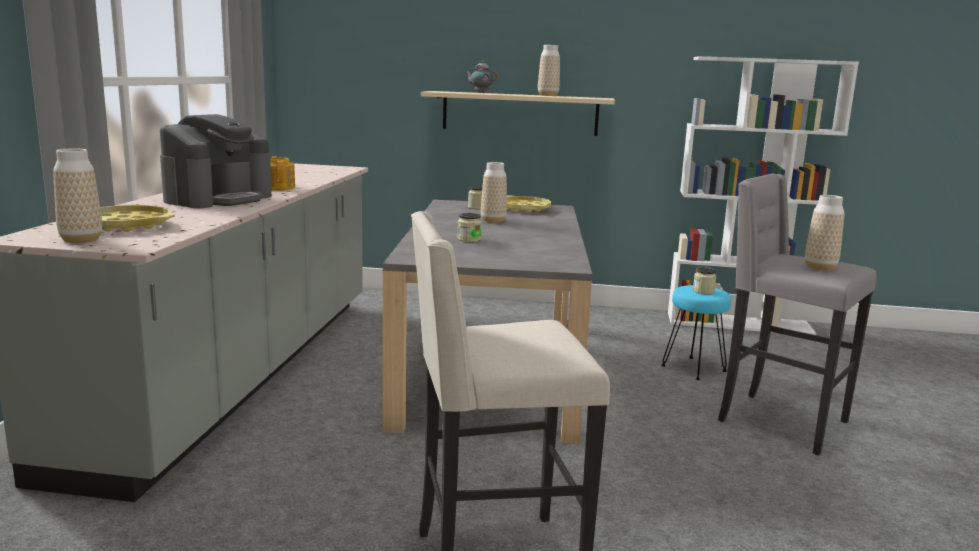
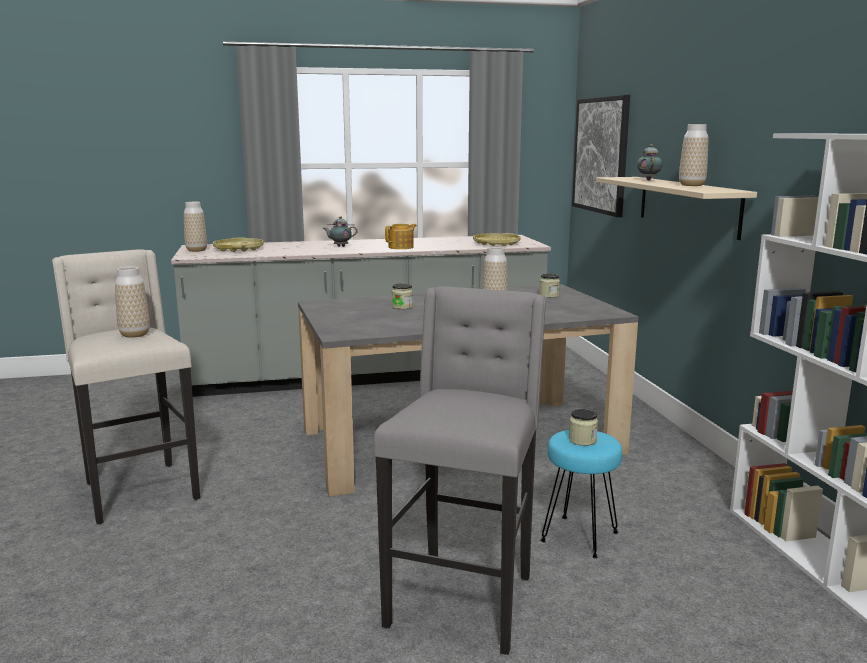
camera: 70 degrees right, 0 degrees up
(218, 198) = (340, 246): coffee machine -> teapot
(348, 70) = (601, 155): none -> picture
(523, 209) = (575, 305): yellow tray -> yellow tray (496, 243)
(820, 267) = (442, 410): vase -> vase (135, 334)

